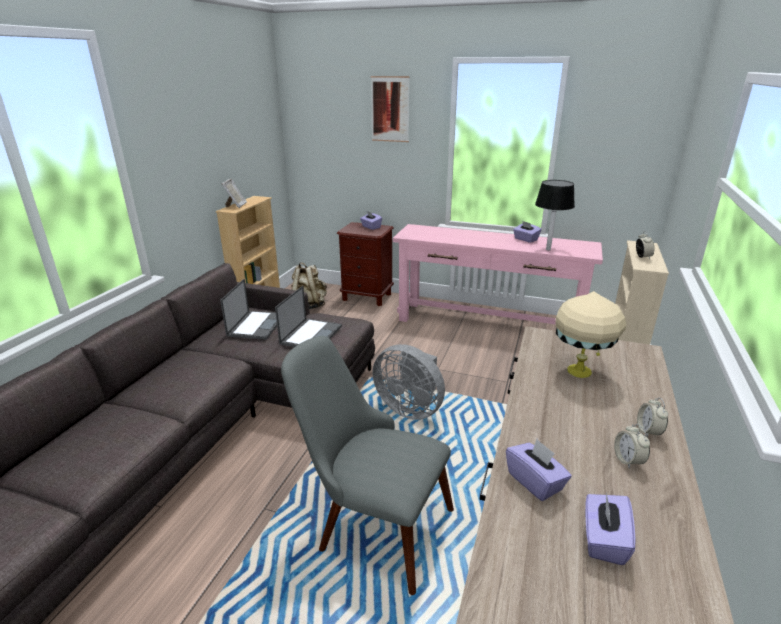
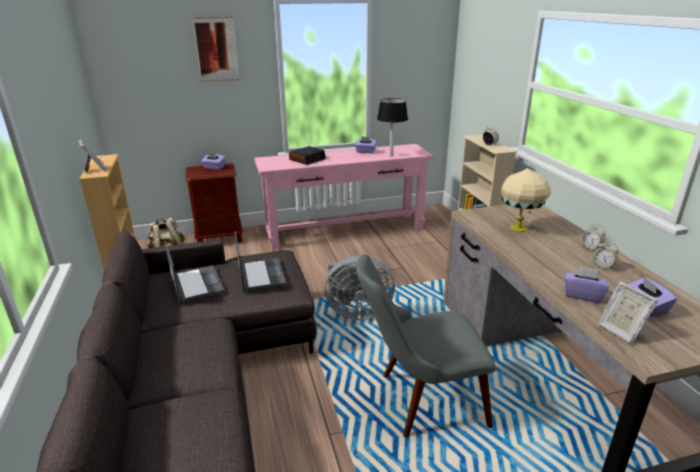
camera: 35 degrees left, 0 degrees up
(453, 235) = (307, 159): none -> alarm clock
(514, 549) = (620, 330): none -> picture frame

